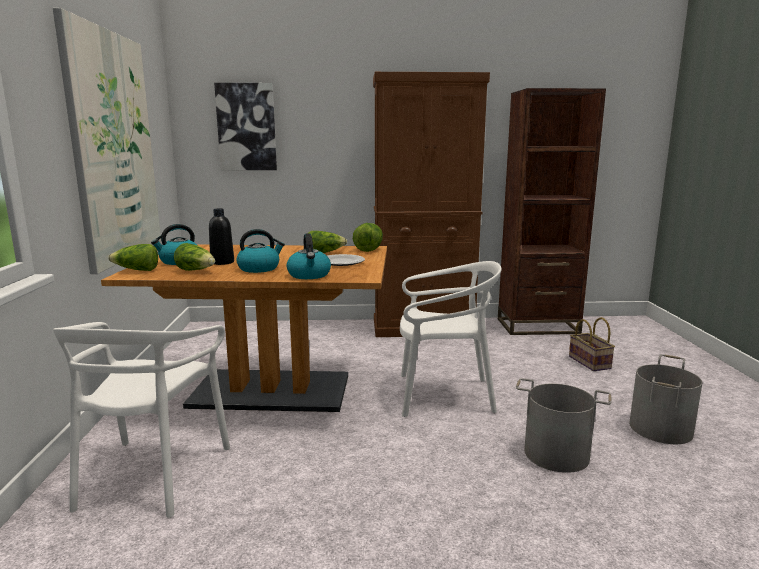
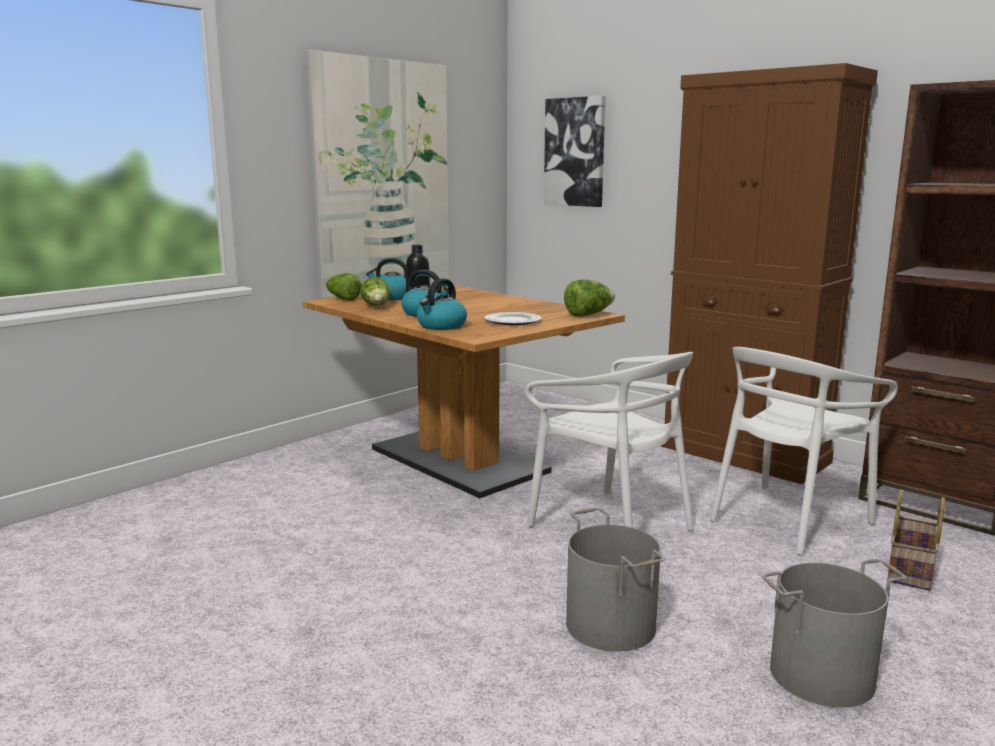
camera: 45 degrees right, 0 degrees up
(152, 475) = (276, 485): white chair -> white chair (787, 519)
(324, 253) = (530, 311): lettuce -> none

